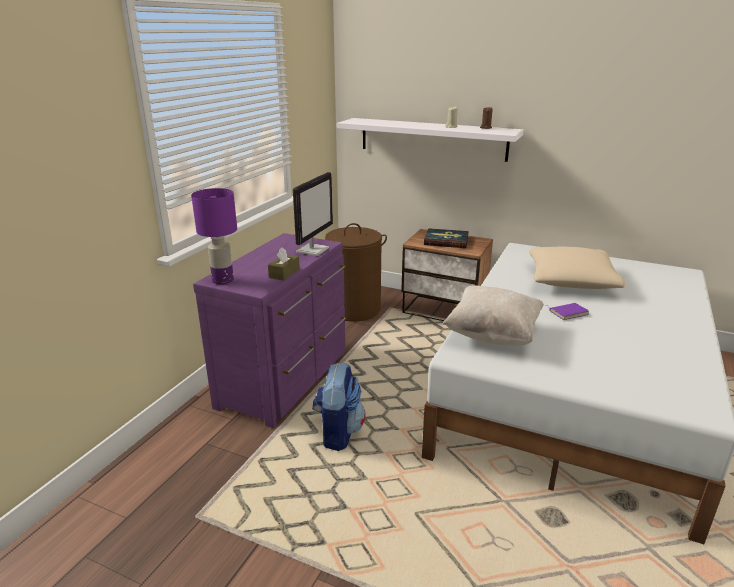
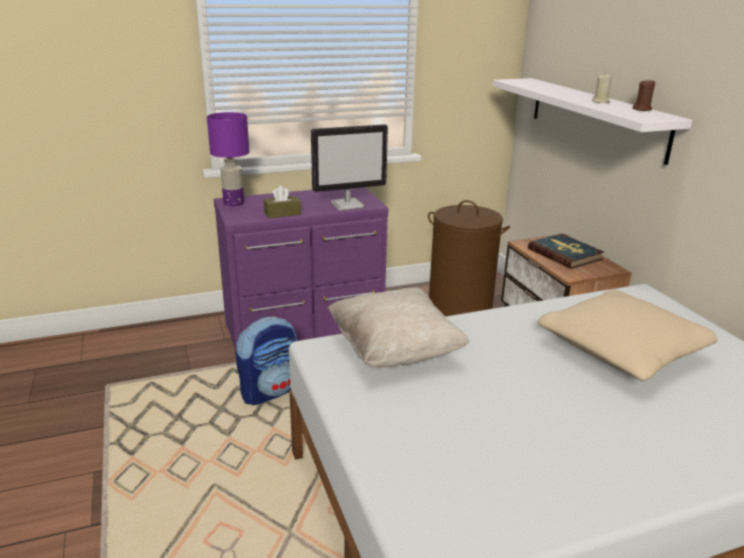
camera: 45 degrees right, 0 degrees up
(568, 312) = (529, 375): purple book -> none

